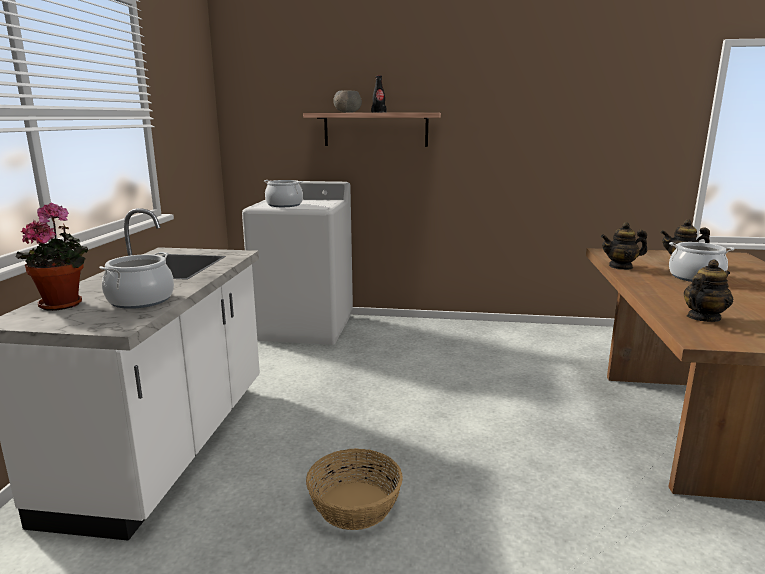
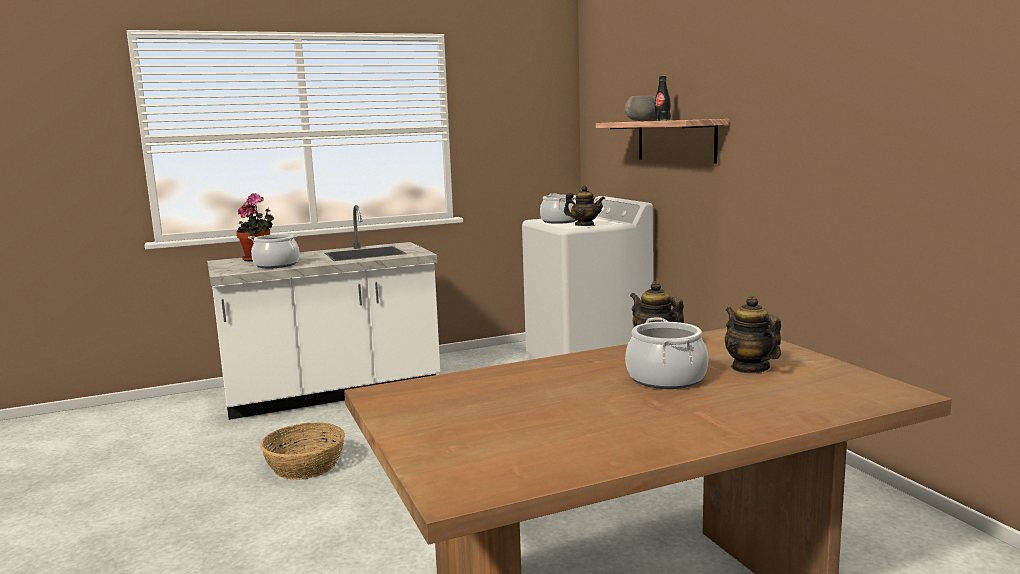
camera: 60 degrees right, 5 degrees down
(703, 318) = (461, 390): teapot -> teapot (584, 225)

